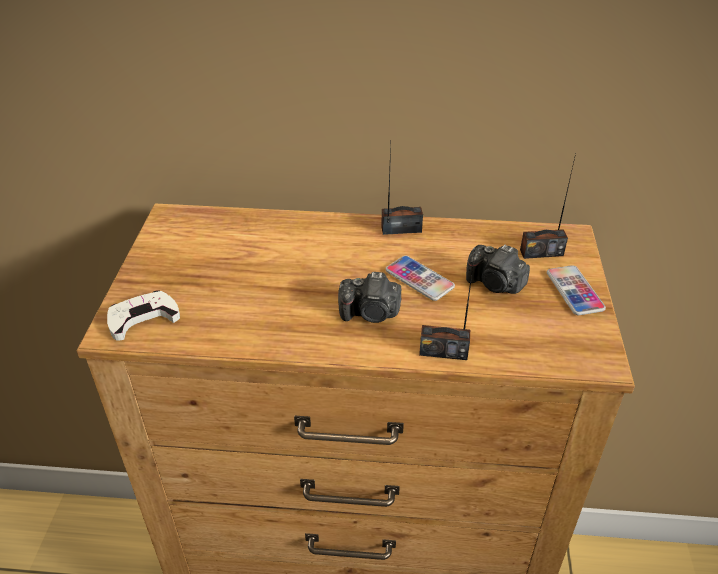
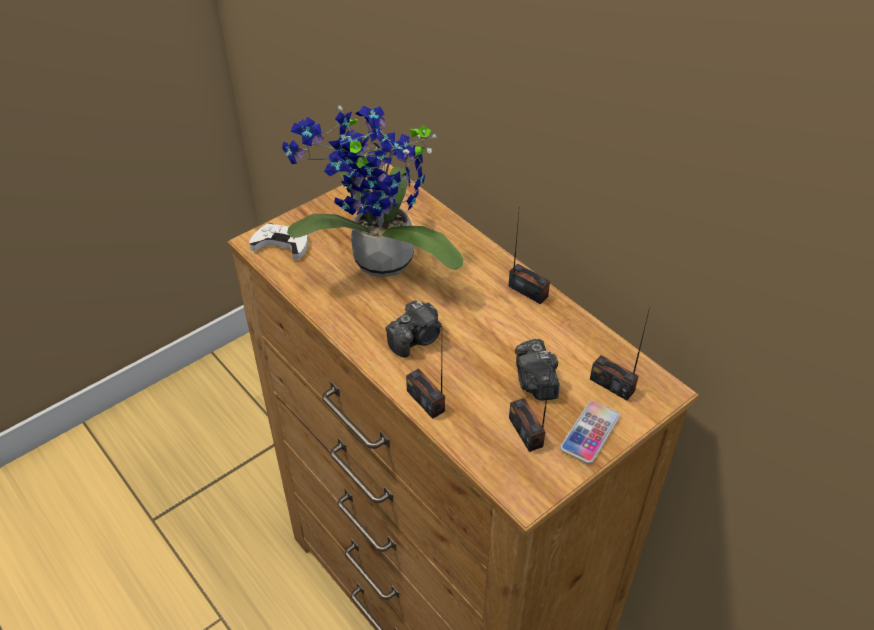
camera: 45 degrees right, 5 degrees up
(259, 280) = (378, 265): none -> potted plant
(371, 313) = (416, 339): camera -> camera turned 90 degrees counterclockwise
(419, 279) = (485, 338): phone -> none
(539, 320) = (526, 432): none -> radio

